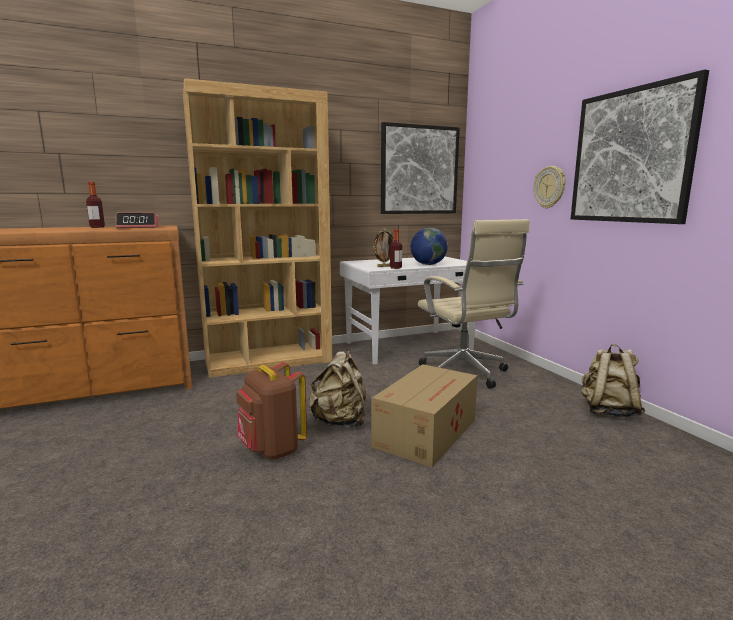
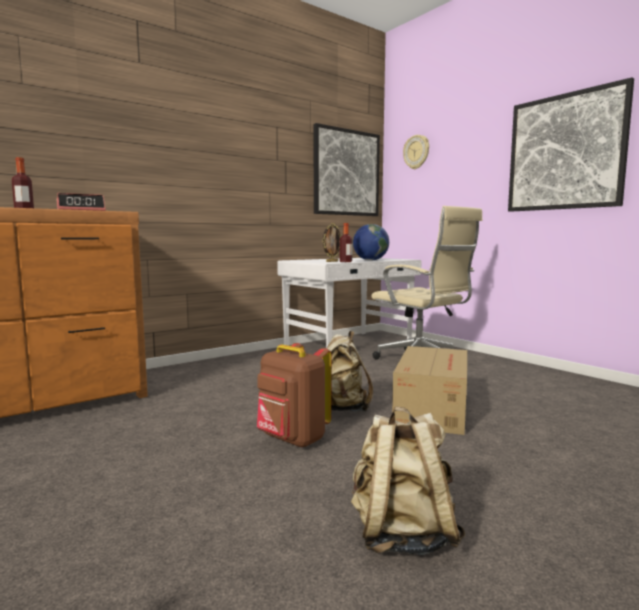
camera: 15 degrees left, 5 degrees down
(269, 361) = (215, 366): brown bookcase -> none
(550, 187) = (482, 184): wall clock -> wall clock (416, 152)
(608, 411) = (567, 379): beige backpack -> beige backpack (401, 535)

